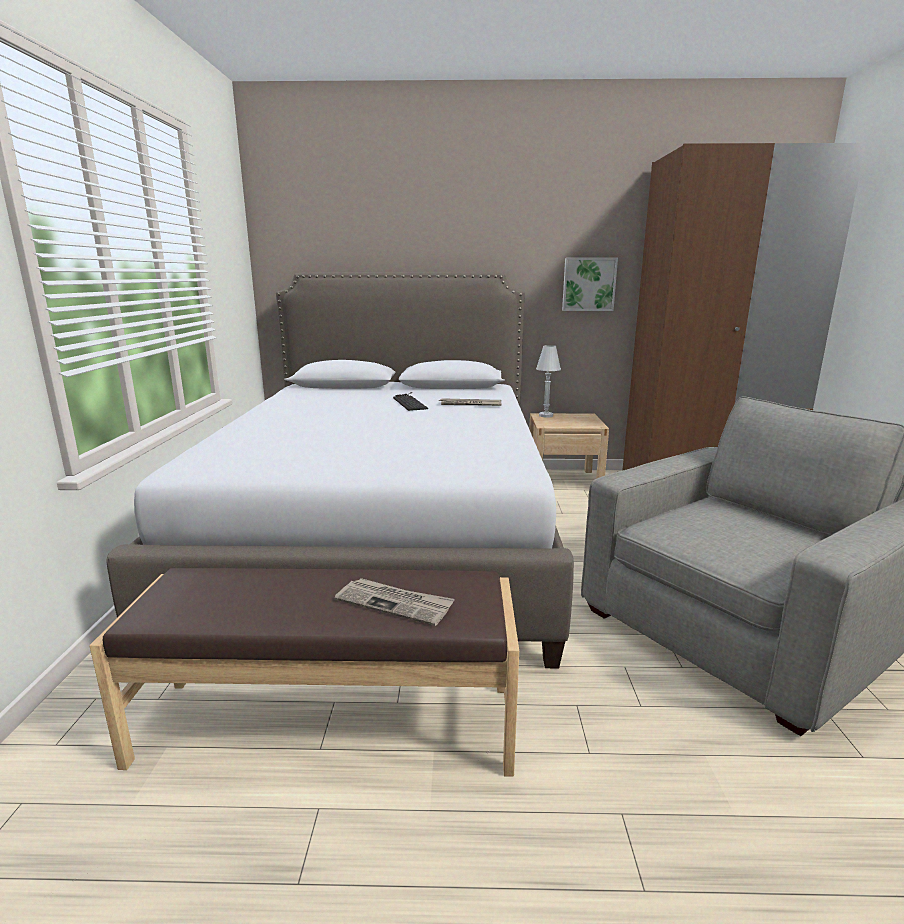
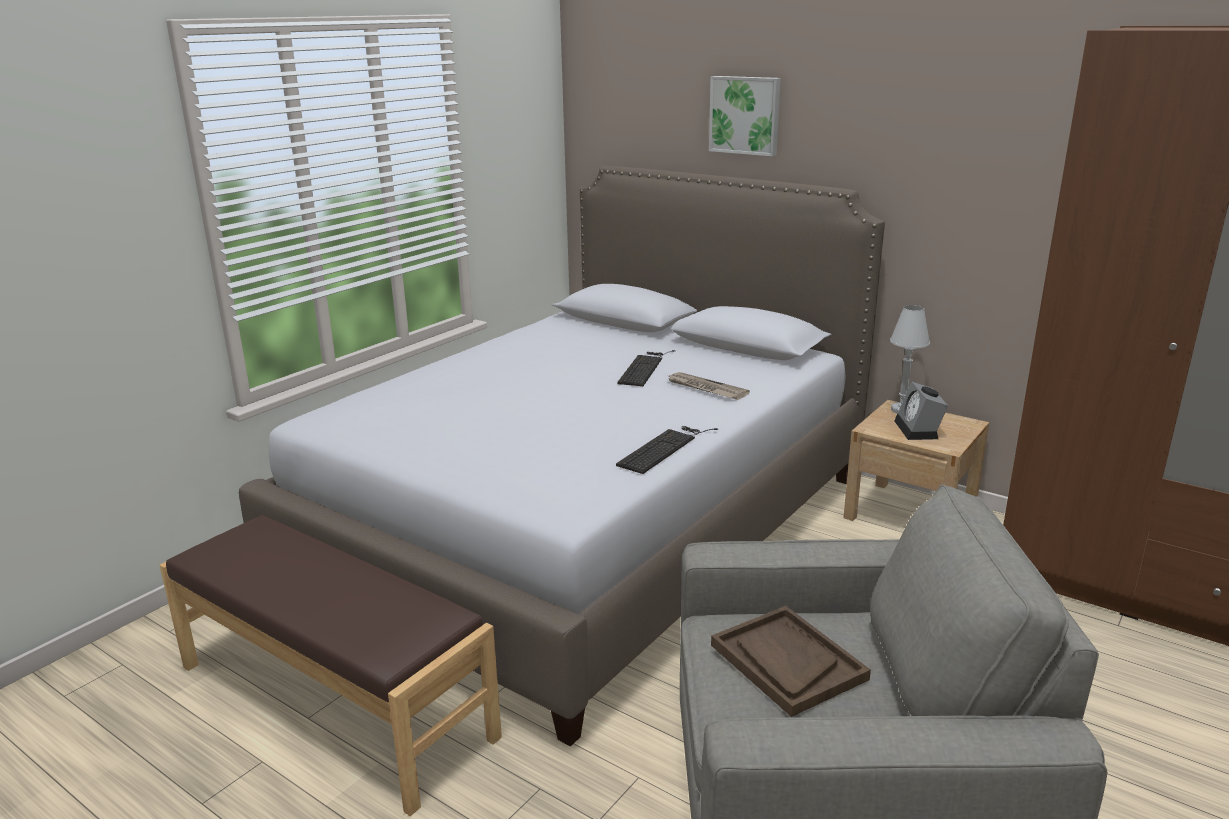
camera: 35 degrees right, 5 degrees up
(395, 603) = (355, 613): newspaper -> none
(508, 431) = (665, 448): none -> keyboard
(570, 422) = (919, 430): none -> alarm clock
(588, 284) = (996, 218): picture -> picture (745, 115)
(725, 529) = (787, 662): none -> brown tray

